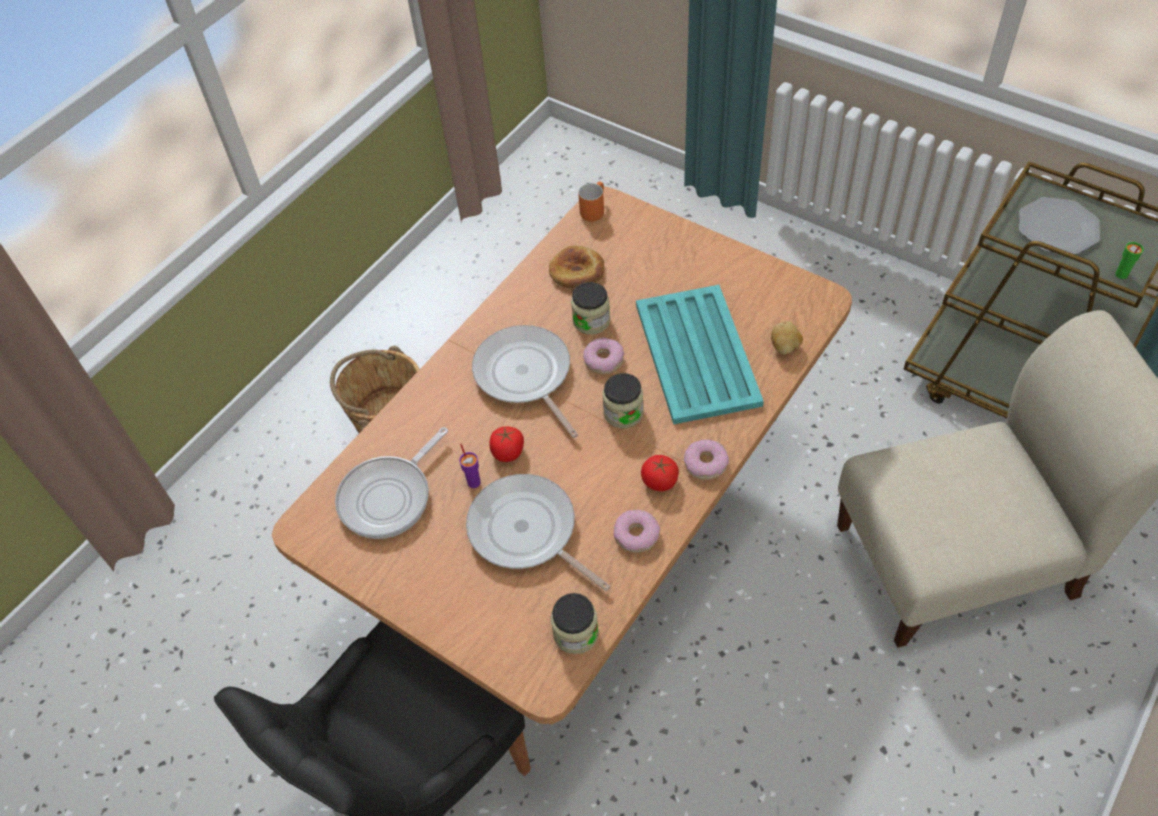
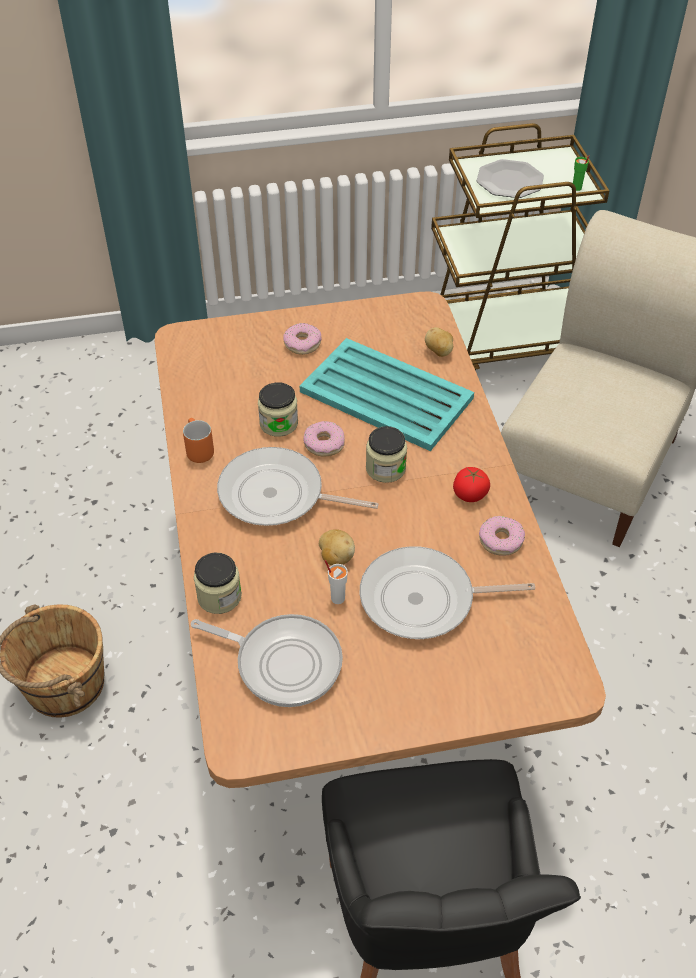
camera: 50 degrees left, 5 degrees down
(389, 497) = (283, 662): frying pan -> frying pan turned 60 degrees counterclockwise
(474, 482) = (337, 598): purple cup -> white cup
(508, 452) = (336, 557): tomato -> potato
(576, 633) = (547, 636): jar -> jar (219, 596)
(577, 271) = (221, 396): bread -> none
(593, 210) = (176, 347): orange mug -> orange mug (196, 450)
(705, 464) = (485, 460): donut -> donut (302, 344)

